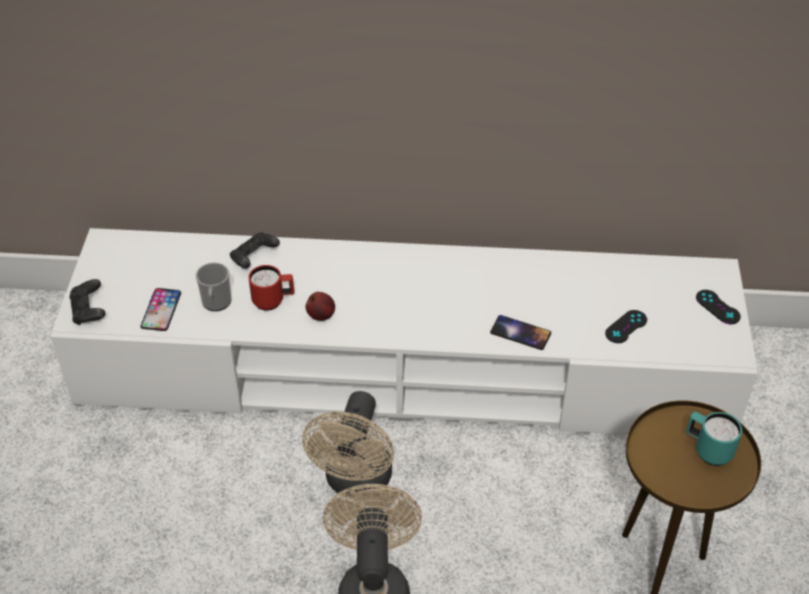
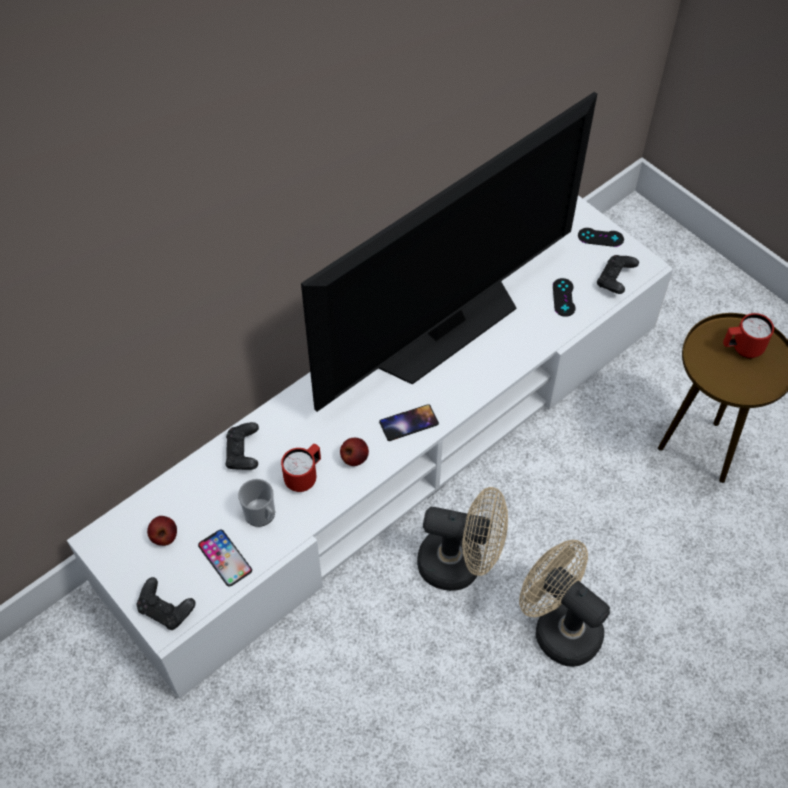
camera: 45 degrees left, 10 degrees up
(143, 269) = (164, 537): none -> apple
(356, 482) = (460, 564): beige fan -> beige fan turned 45 degrees counterclockwise
(500, 280) = (445, 327): none -> television
(520, 333) = (504, 357): phone -> phone (408, 423)
(688, 346) = (615, 281): none -> black game controller
(707, 450) = (742, 349): turquoise mug -> red mug

